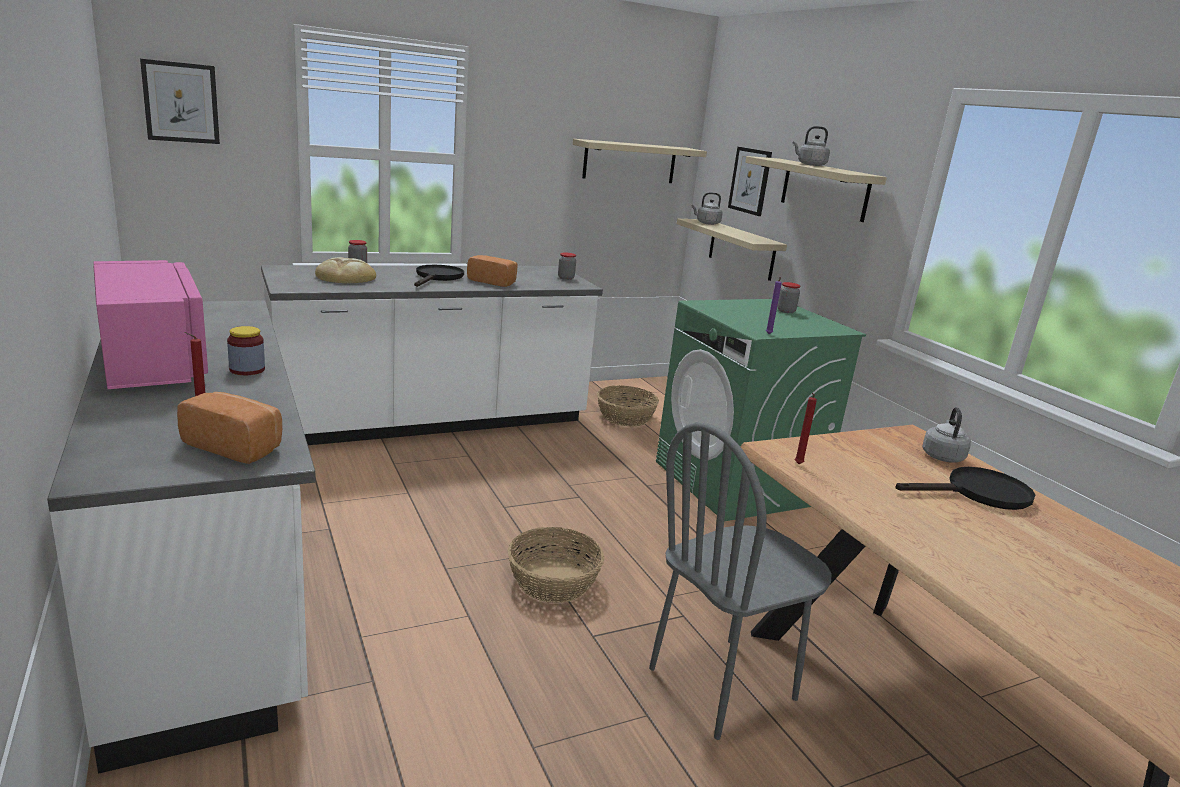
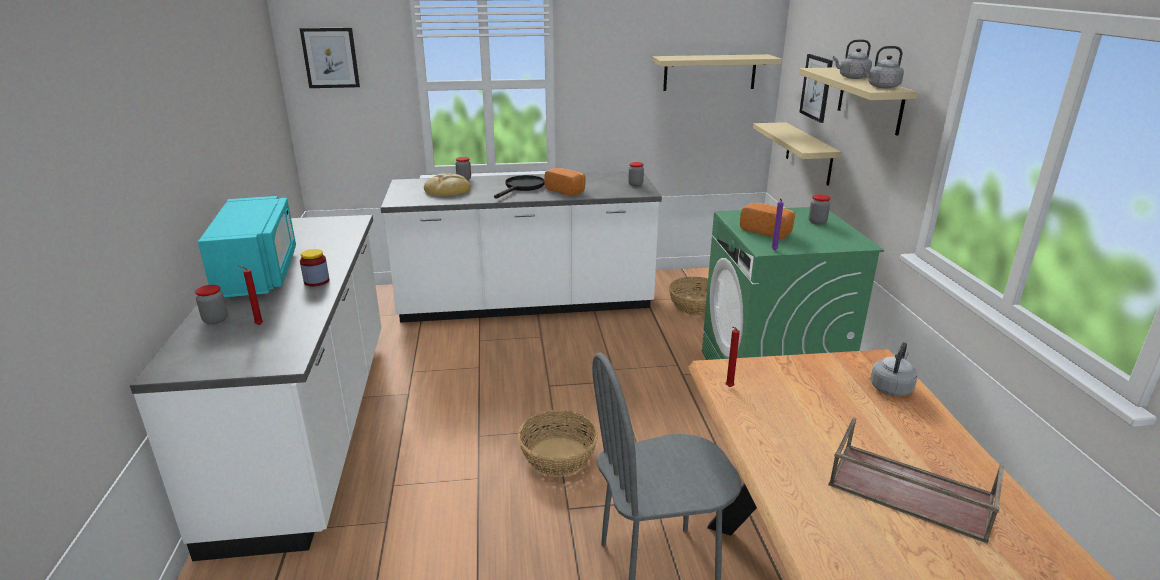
camera: 20 degrees right, 5 degrees up
(128, 415) = (215, 320): none -> jar
(152, 362) = (259, 273): pink microwave -> turquoise microwave
(236, 446) = (266, 349): bread -> bread (767, 231)
(706, 223) = (778, 128): grey kettle -> grey kettle (881, 87)
(978, 493) = (897, 433): black frying pan -> none
(1027, 541) = (908, 491): none -> brown tray

